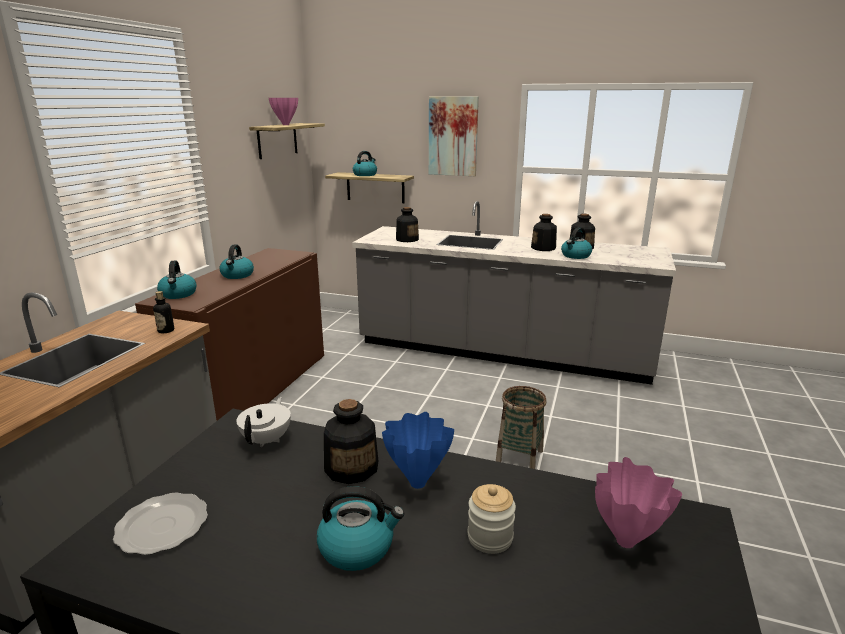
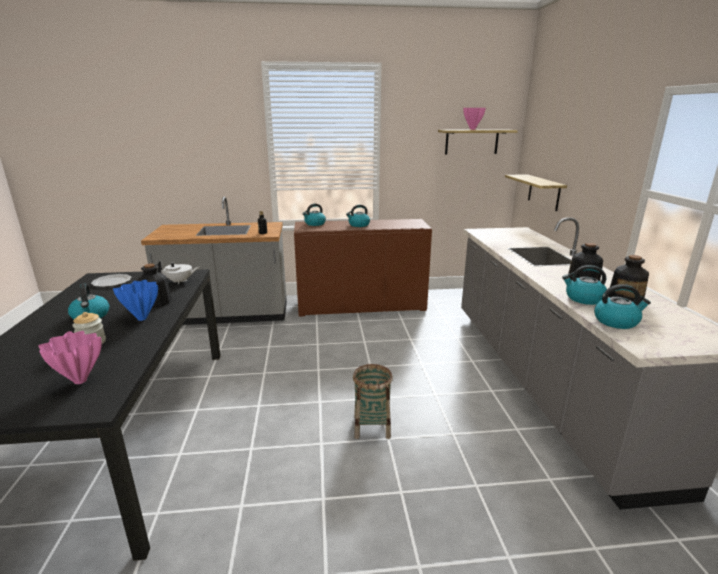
camera: 65 degrees right, 0 degrees up
(365, 175) = (532, 178): kettle -> kettle (616, 321)
(407, 239) = (502, 238): bottle -> none
(453, 136) = (599, 148): picture -> none

